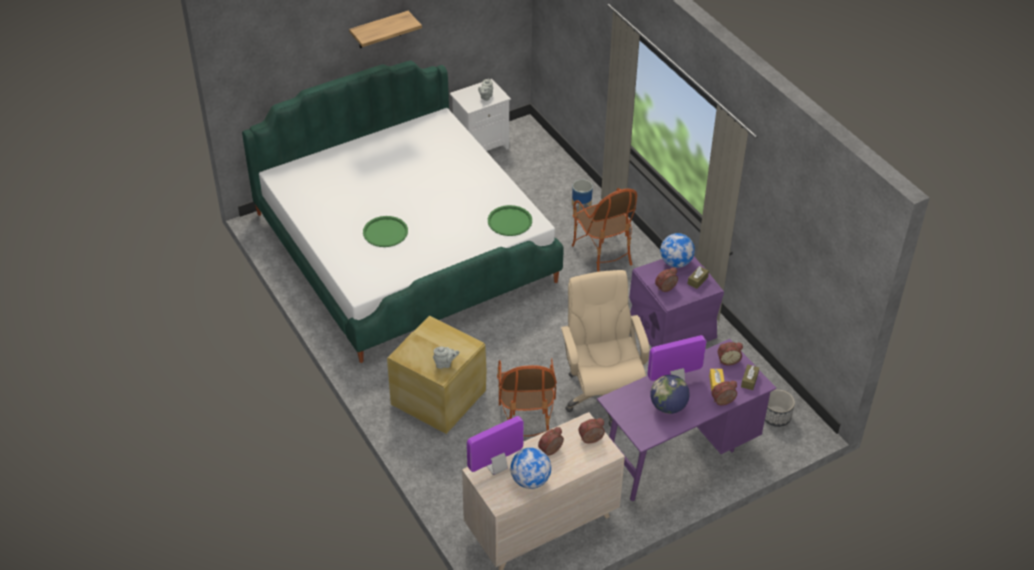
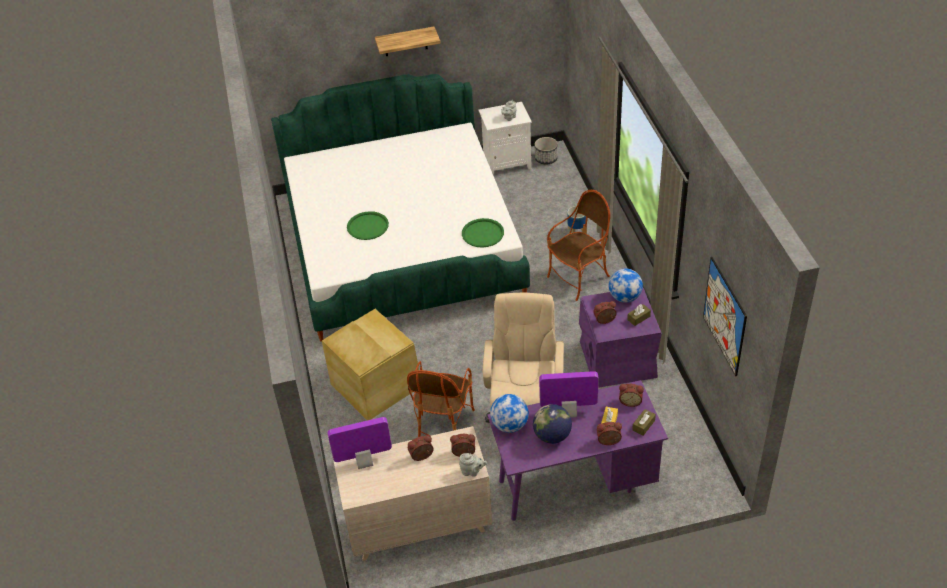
camera: 20 degrees right, 0 degrees up
(445, 364) = (369, 355): grey teapot -> grey teapot (472, 471)
(530, 480) = (390, 481): globe -> globe (509, 425)
(602, 253) = (579, 278): armchair -> armchair turned 120 degrees counterclockwise
(776, 416) = (687, 466): planter -> planter (546, 158)
(807, 261) = (724, 316): none -> picture

